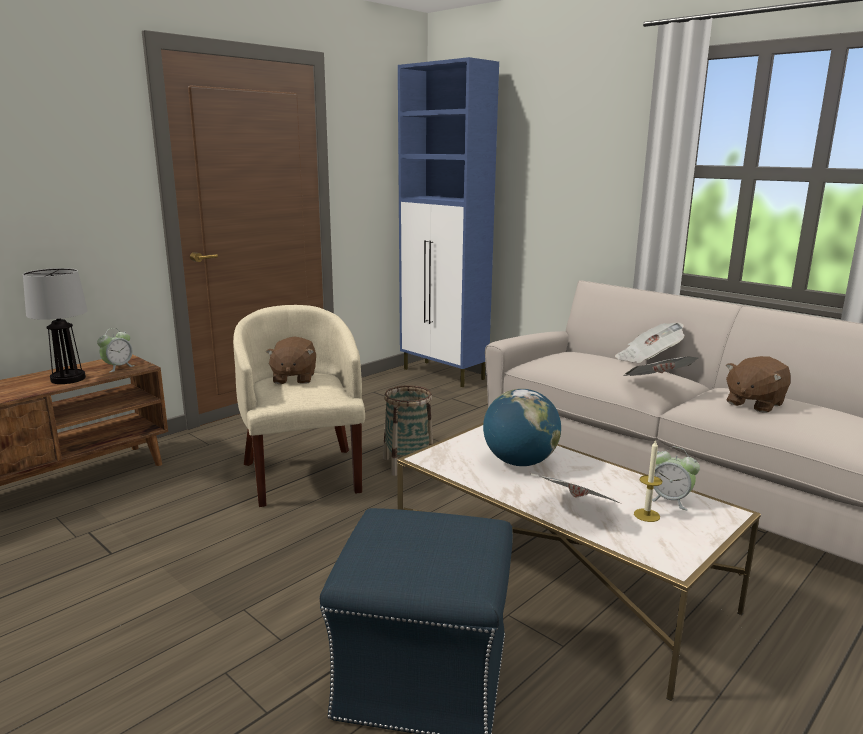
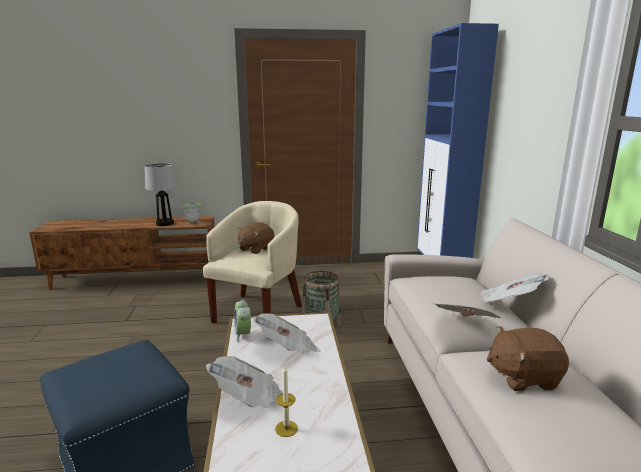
camera: 40 degrees right, 0 degrees up
(519, 462) = (287, 349): globe -> newspaper
(670, 500) = (327, 427): alarm clock -> alarm clock (243, 335)

